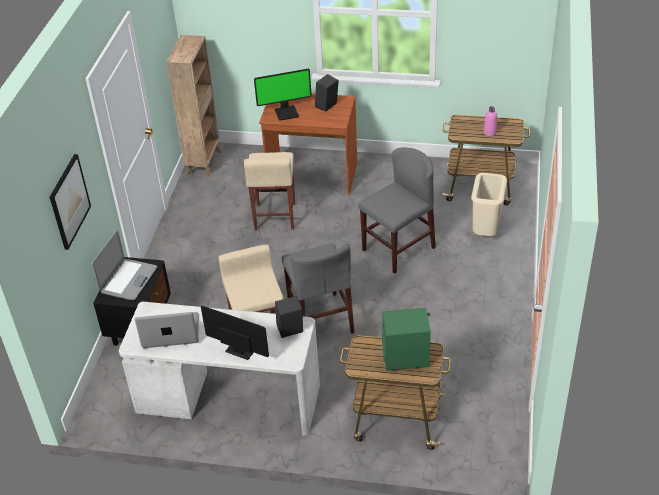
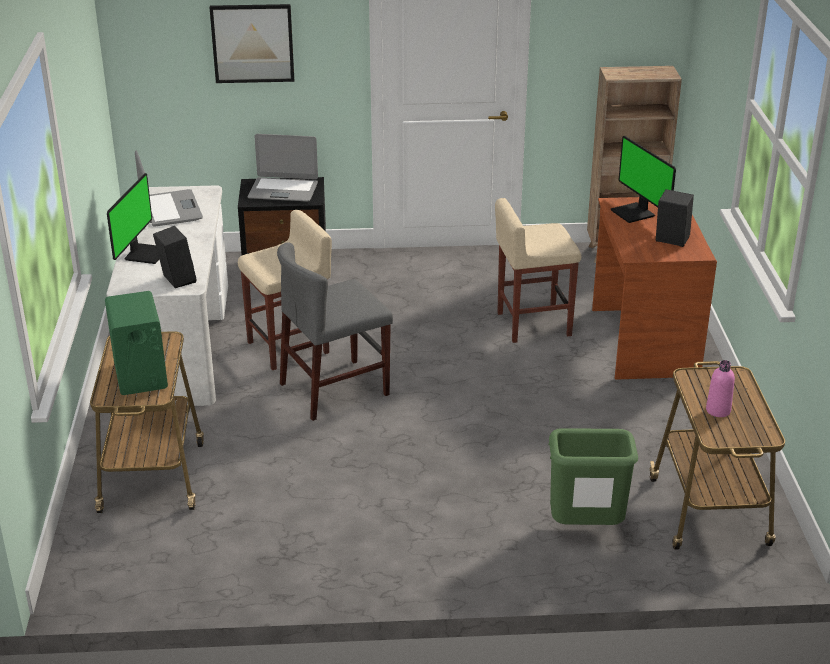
camera: 75 degrees right, 10 degrees down
(398, 249) = (506, 440): grey chair -> none
(486, 233) = (585, 529): beige trash can -> green trash can

